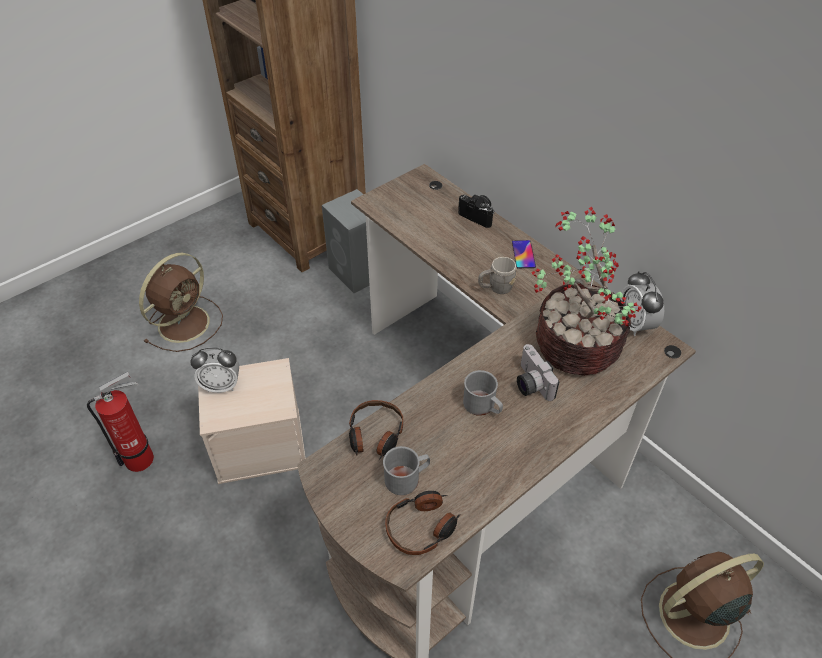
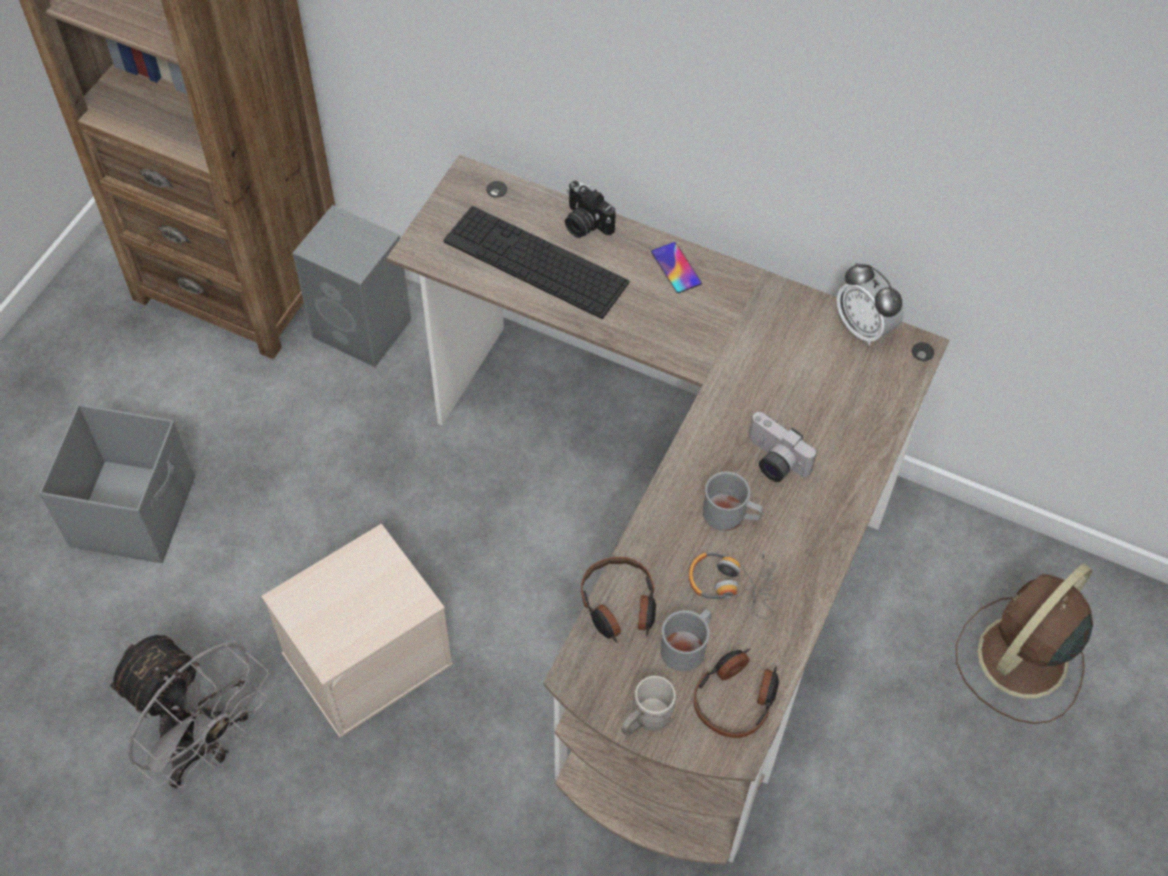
camera: 25 degrees left, 10 degrees up
(143, 458) = (205, 745): fire extinguisher -> grey fan
(185, 322) = (135, 510): brown fan -> grey storage box
(221, 386) = (309, 602): alarm clock -> none
(437, 227) = (535, 262): none -> keyboard
(460, 451) = (732, 585): none -> headphones
(478, 216) = (584, 223): camera -> camera turned 150 degrees counterclockwise
(496, 288) = (664, 335): grey mug -> grey mug (646, 720)
(574, 344) = (802, 384): potted plant -> none

